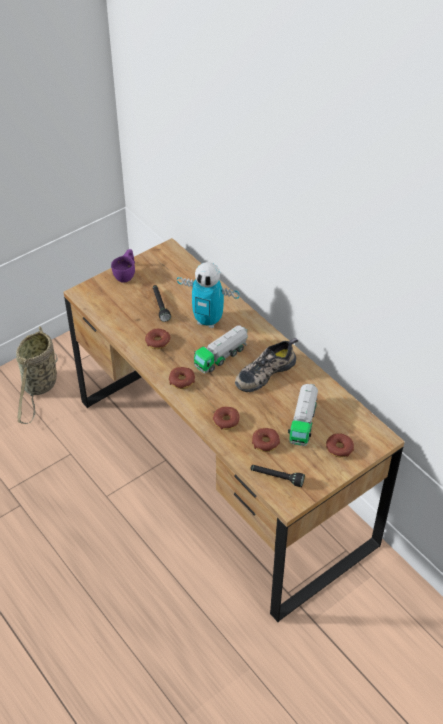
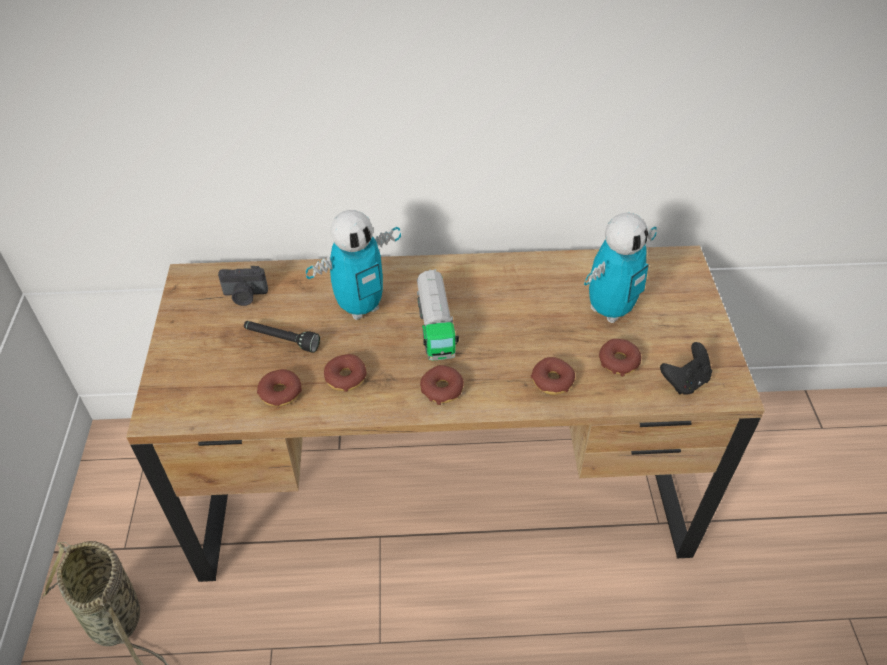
camera: 55 degrees left, 0 degrees up
(126, 274) = (180, 344): purple cup -> none
(176, 276) = (245, 296): none -> camera
(265, 371) = (498, 300): shoe -> none
(276, 477) = (684, 381): black flashlight -> black game controller
(303, 422) = (610, 310): toy truck -> toy robot
(339, 448) = (674, 301): donut -> donut (280, 393)

